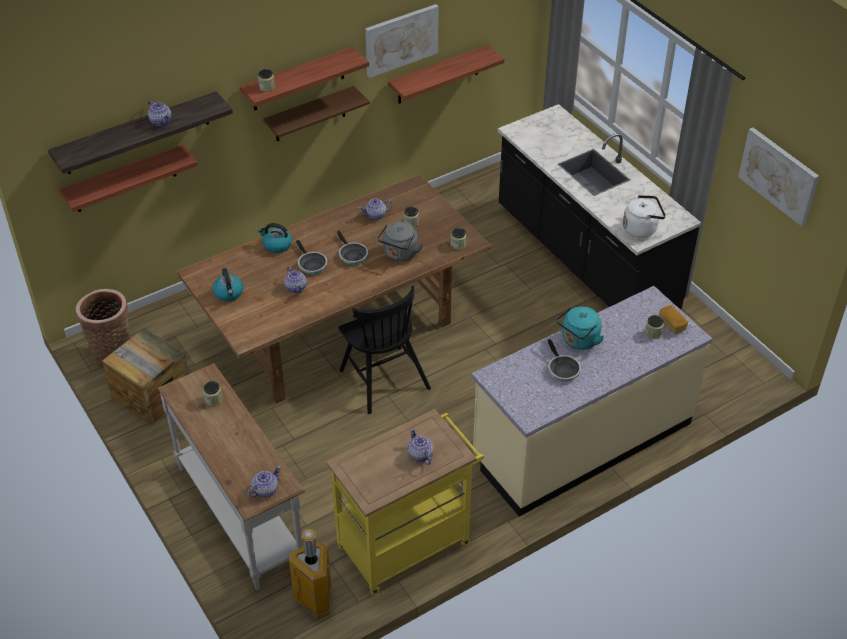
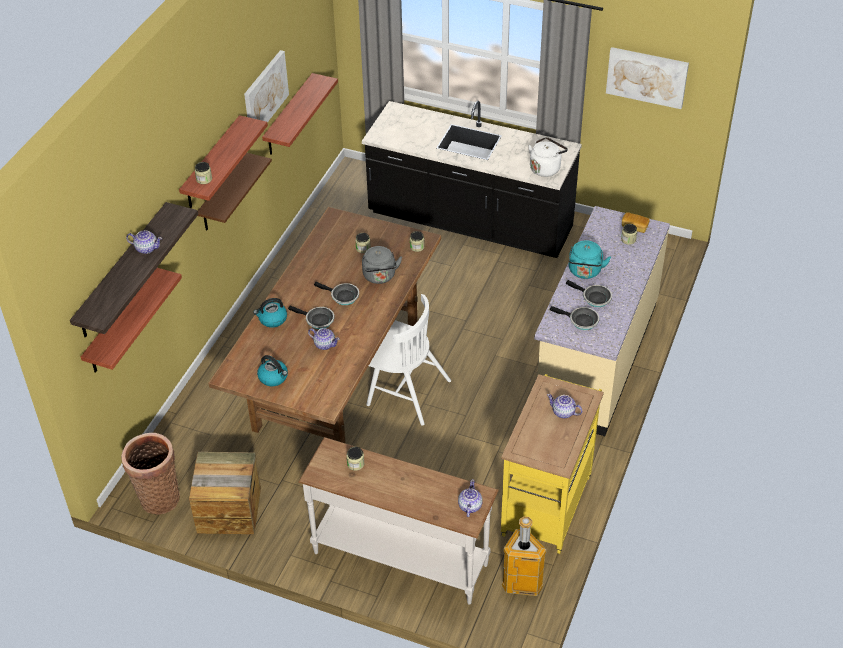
camera: 35 degrees left, 0 degrees up
(376, 215) = (329, 256): teapot -> none
(382, 376) = (404, 391): black chair -> white chair
(527, 383) = (581, 321): none -> frying pan

